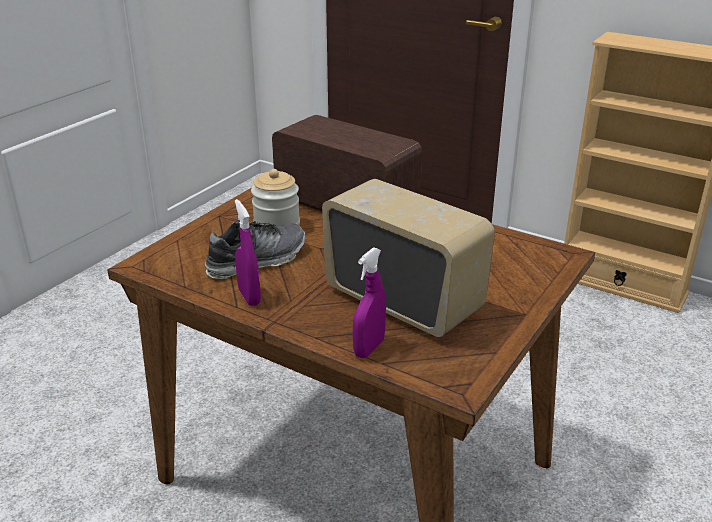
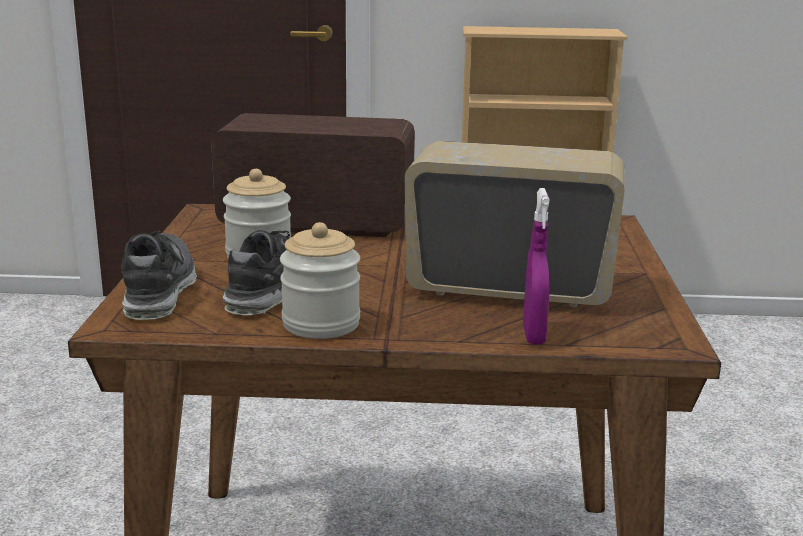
camera: 30 degrees left, 10 degrees down
(189, 243) = (158, 291): none -> shoe
(249, 297) = (321, 324): purple spray bottle -> jar

